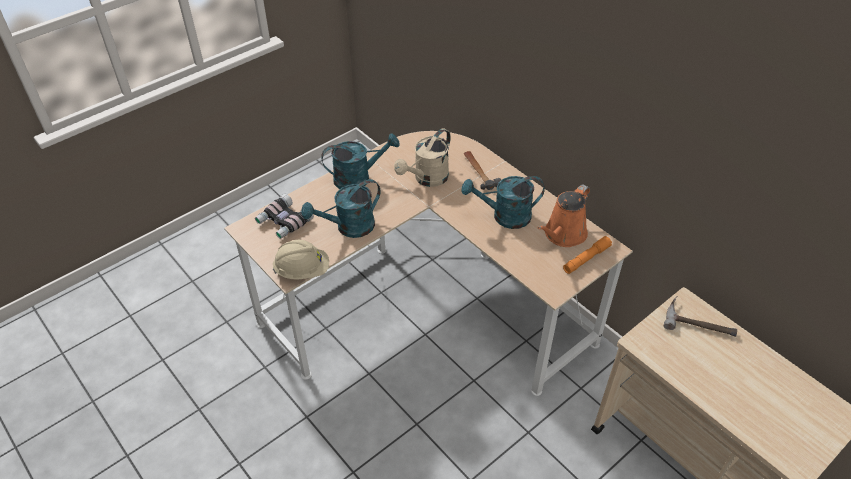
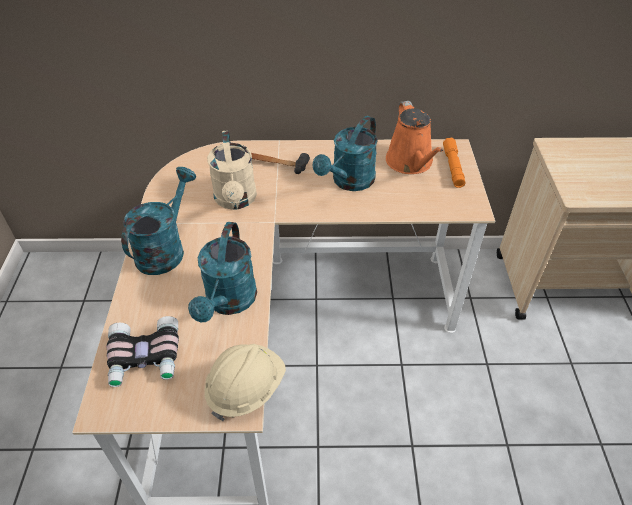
camera: 50 degrees left, 0 degrees up
(699, 321) = (579, 152): hammer -> none

